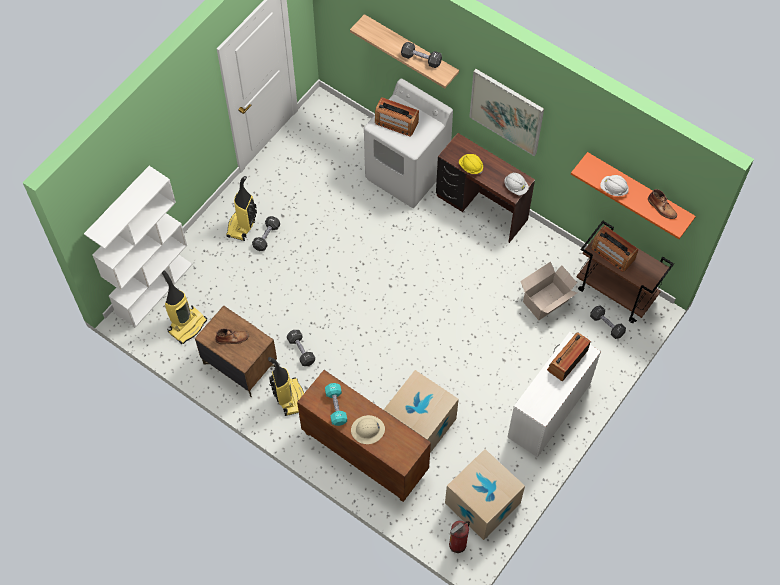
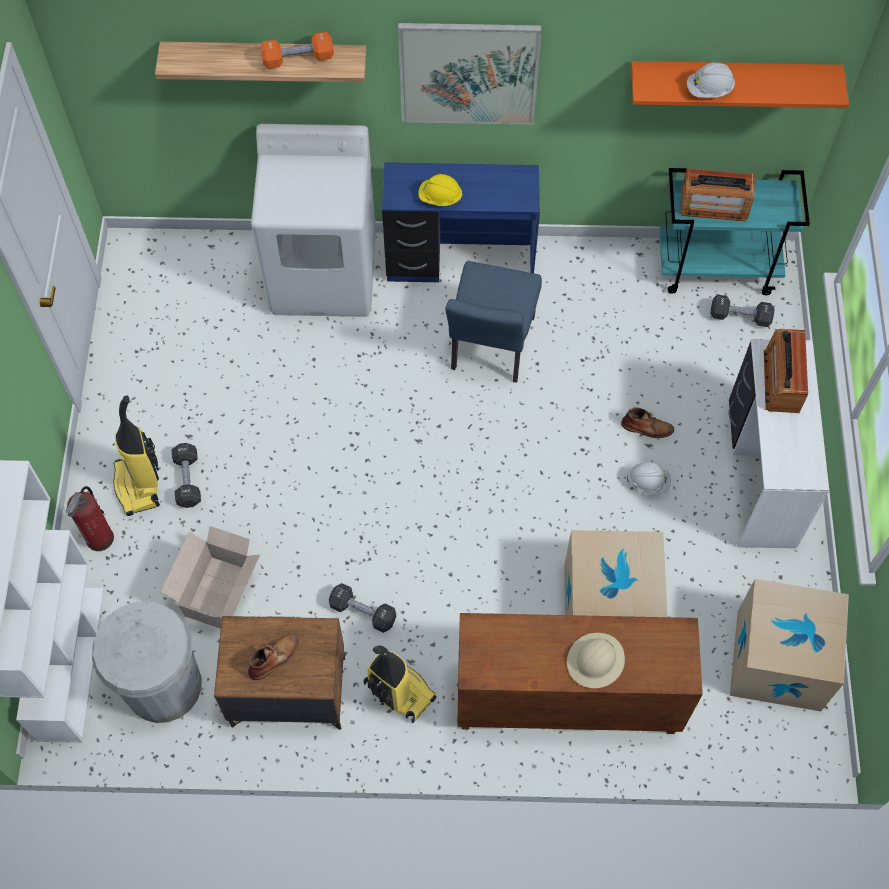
camera: 35 degrees left, 0 degrees up
(187, 325) = (163, 685): vacuum cleaner -> white trash can
(336, 407) = (522, 657): turquoise dumbbell -> none
(396, 123) = (295, 191): radio -> none
(421, 59) = (298, 59): black dumbbell -> orange dumbbell
(457, 544) = (793, 742): fire extinguisher -> fire extinguisher (100, 538)
(461, 262) = (490, 349): none -> blue chair
(481, 209) = (460, 263): brown desk -> blue desk
(515, 187) = (522, 189): white hard hat -> white hard hat (648, 483)
(547, 300) = (640, 332): cardboard box -> cardboard box (220, 591)
(616, 292) = (717, 267): brown cart -> turquoise cart
(662, 208) = (792, 78): brown boot -> brown boot (647, 428)

